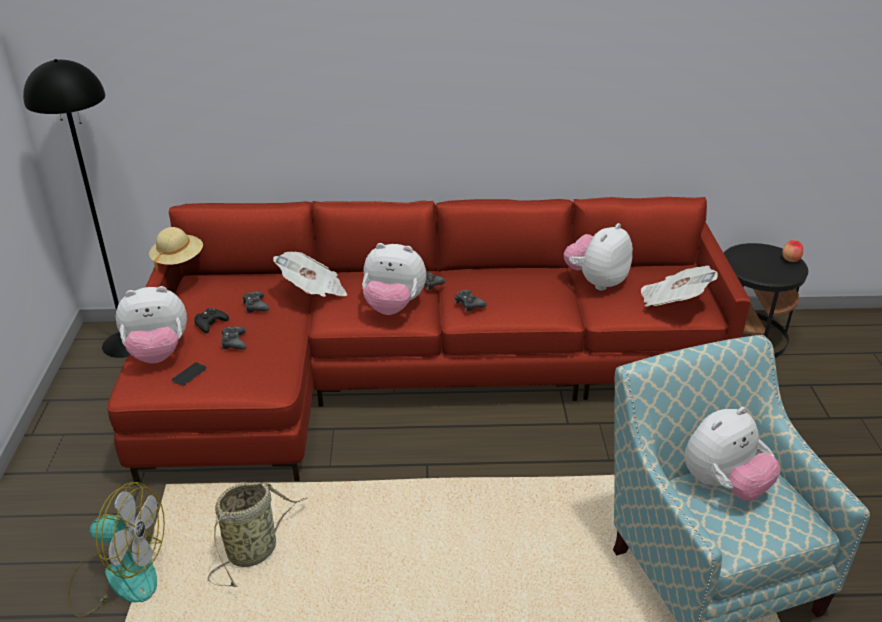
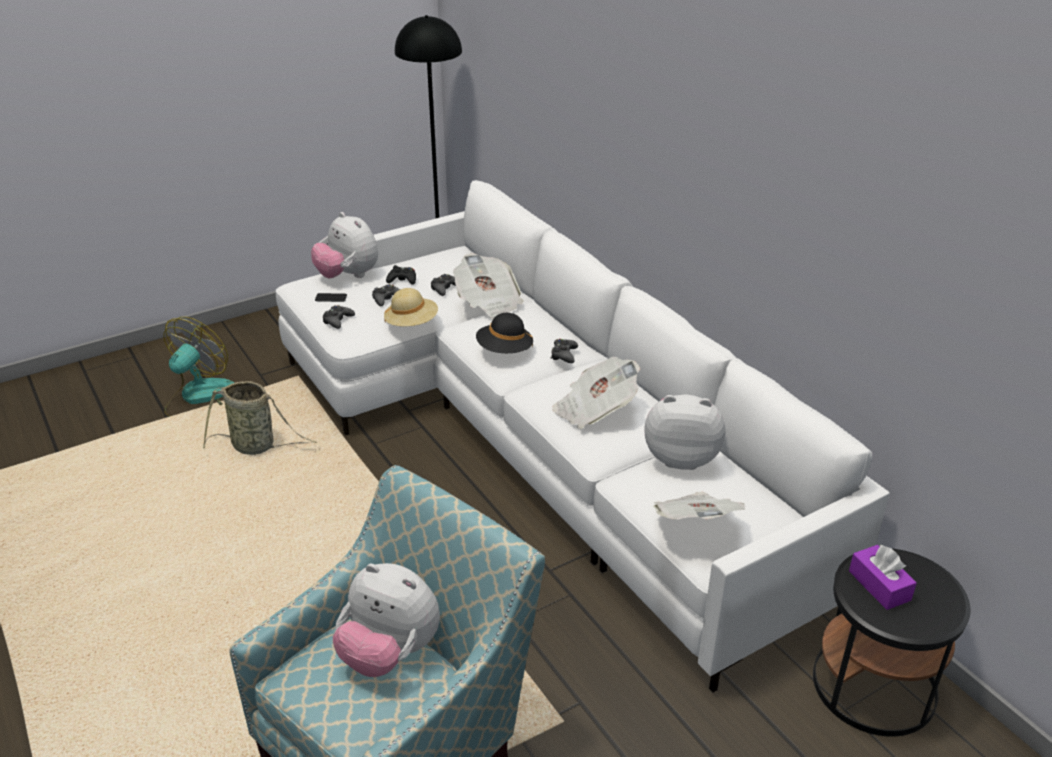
camera: 60 degrees right, 0 degrees up
(119, 576) = (199, 398): fan -> fan turned 135 degrees counterclockwise
(178, 260) = (444, 224): beige hat -> beige hat (412, 324)
(393, 307) = (504, 350): plush toy -> black hat
(412, 373) = (536, 440): red sofa -> white sofa
(469, 304) = (545, 388): black game controller -> black game controller (338, 321)
(517, 293) = (595, 410): none -> newspaper
(756, 267) = (879, 585): none -> purple tissue box
(790, 260) = (939, 617): apple -> none

